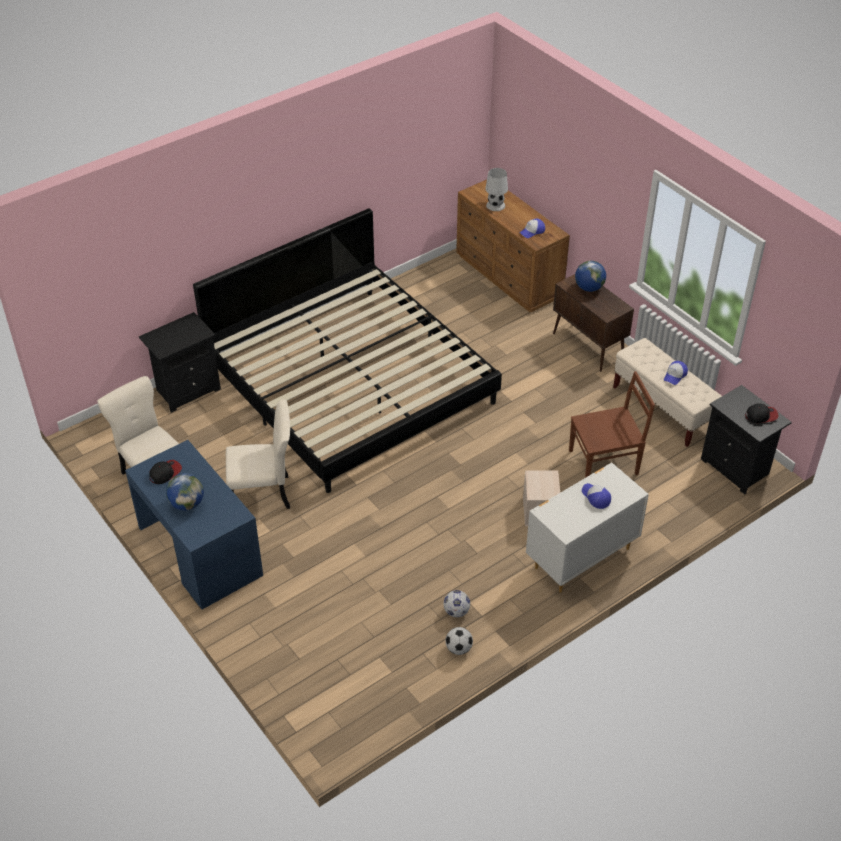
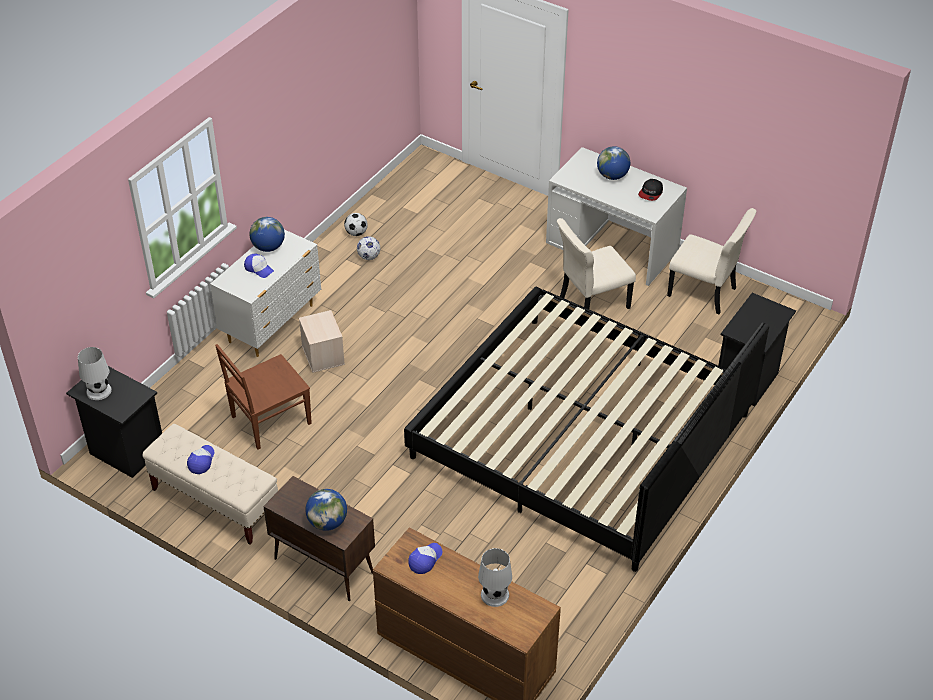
camera: 160 degrees right, 0 degrees up
(200, 551) = (612, 246): blue desk -> white desk
(580, 520) = (268, 247): none -> globe
(761, 415) = (99, 391): cap -> white table lamp

